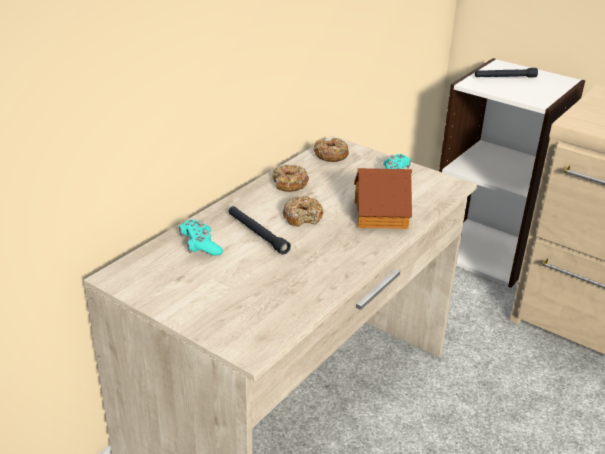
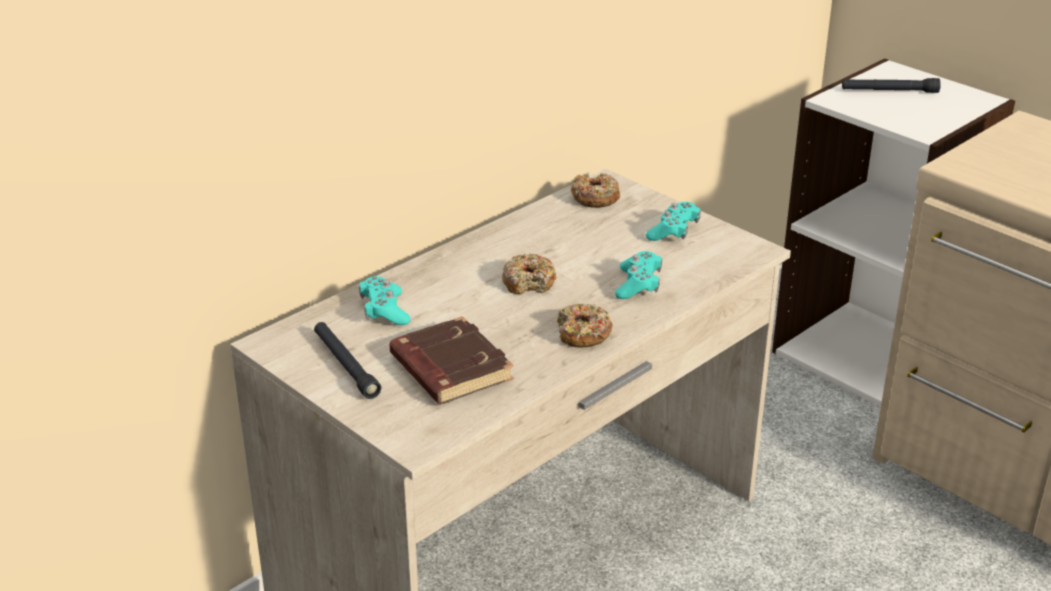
camera: 10 degrees right, 0 degrees up
(257, 234) = (462, 301): black flashlight -> black flashlight (345, 365)
(261, 287) = (448, 369): none -> brown book
(289, 184) = (525, 236): donut -> donut (583, 334)
(381, 214) = (638, 285): toy house -> turquoise game controller

